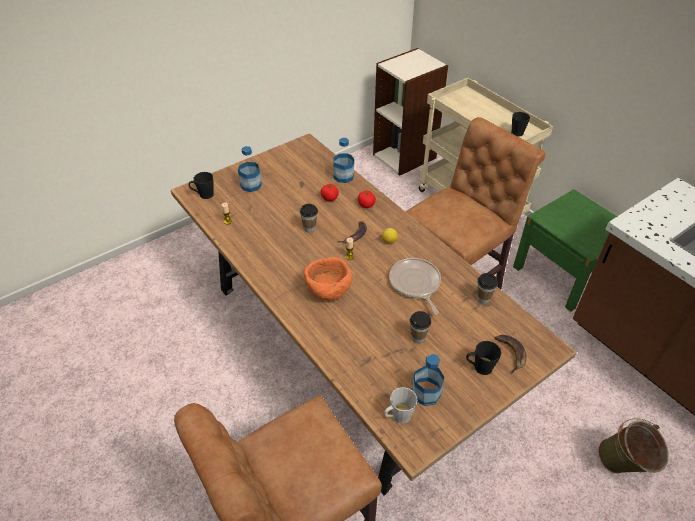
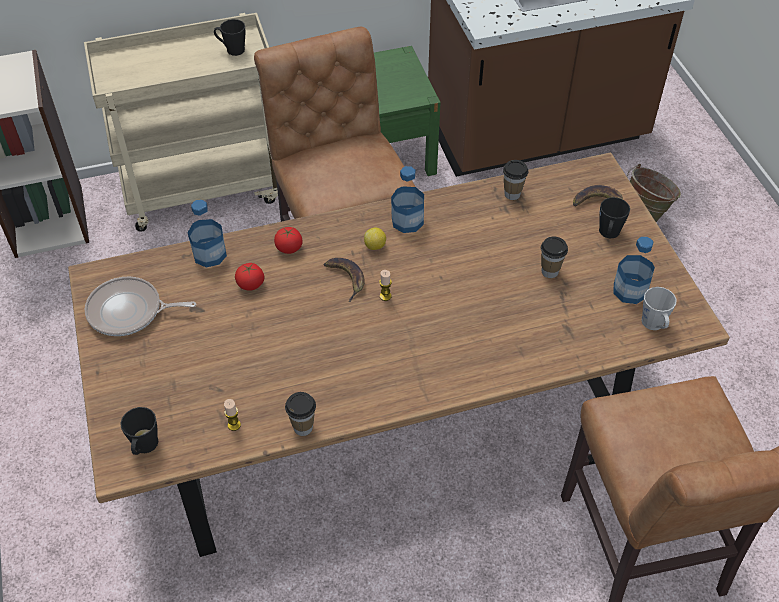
camera: 70 degrees left, 5 degrees up
(251, 185) = (159, 375): bottle -> bottle (407, 221)
(309, 228) = (305, 325): cup -> cup (303, 427)
(328, 291) = (439, 337): orange bowl -> none
(415, 284) = (463, 245): frying pan -> frying pan (129, 312)

